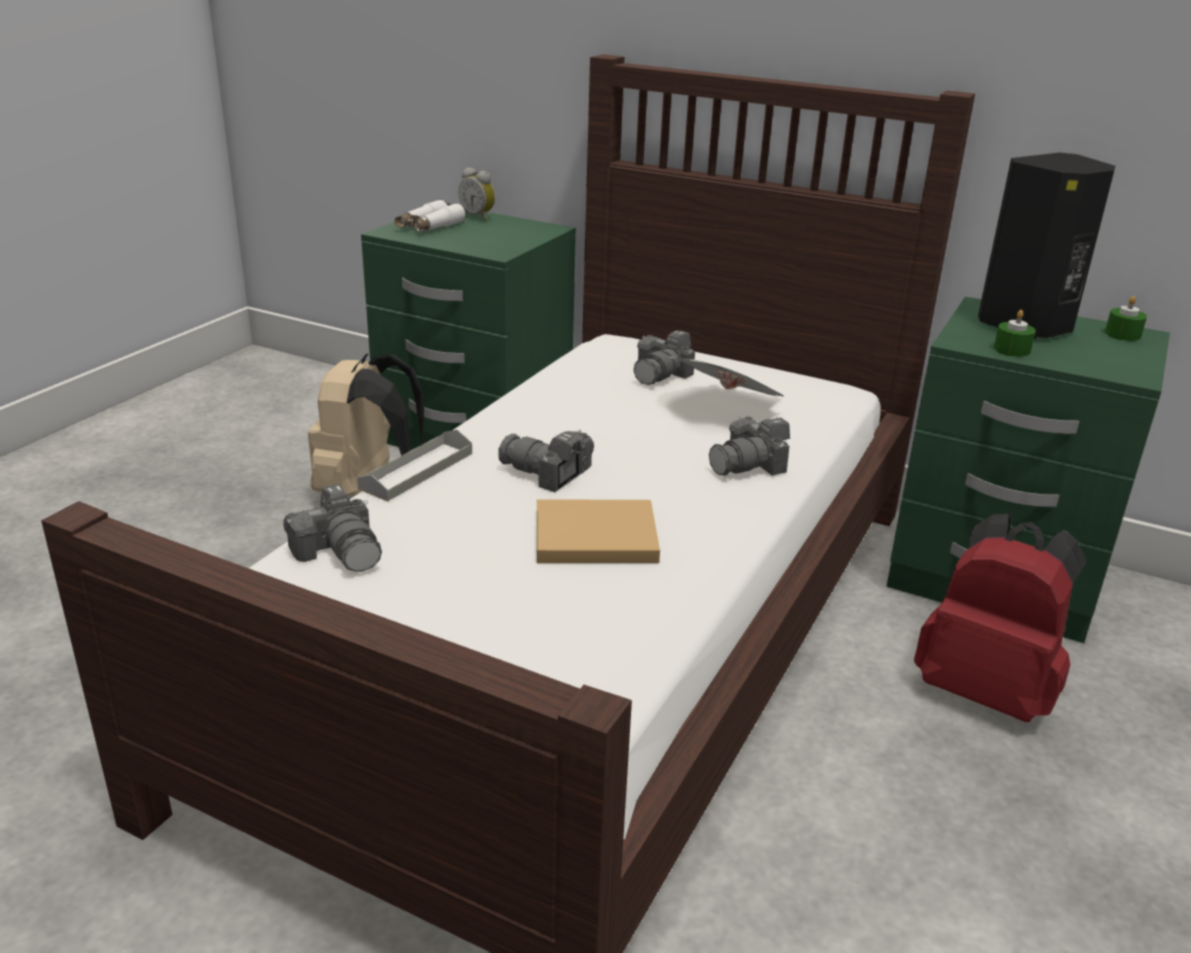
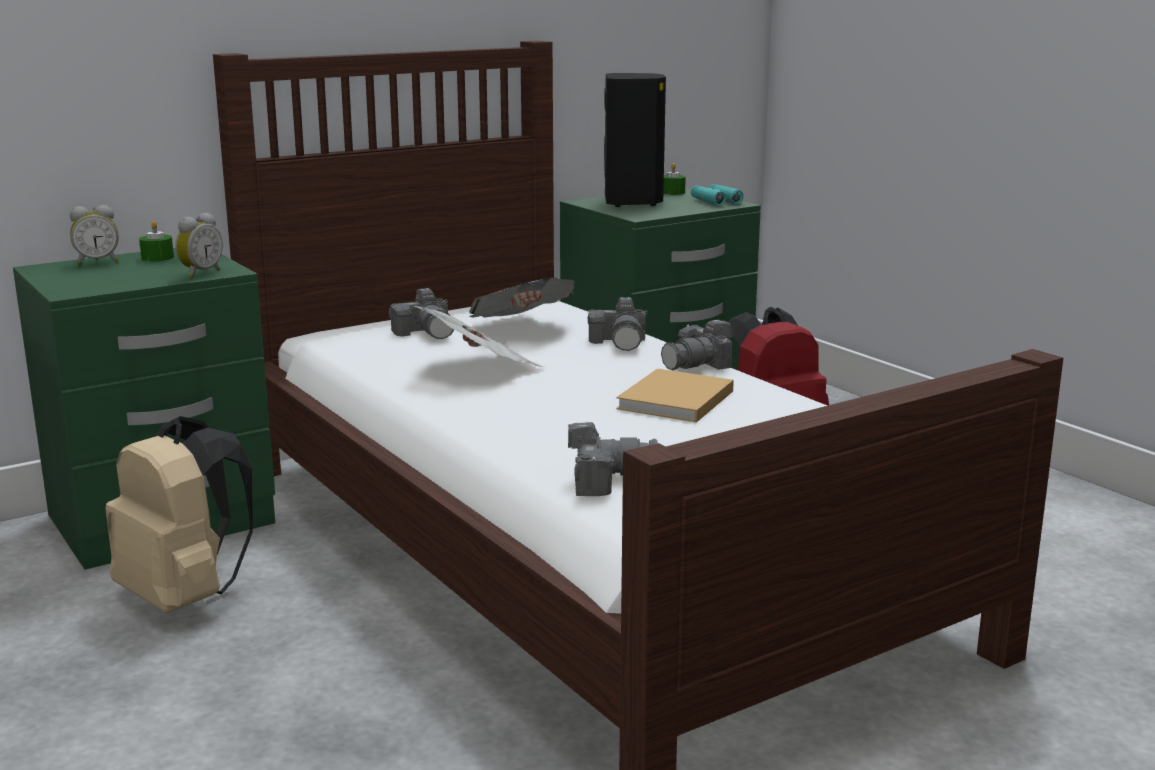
camera: 60 degrees left, 10 degrees down
(417, 471) = (491, 434): grey tray -> none
(429, 227) = (89, 278): white binoculars -> none
(480, 248) = (199, 273): none -> alarm clock
(548, 474) = (557, 395): camera -> camera (698, 365)
(586, 422) = (481, 369): none -> newspaper
(1012, 350) = (666, 211): green candle -> green candle (157, 258)
(1124, 363) = (716, 201): none -> turquoise binoculars

